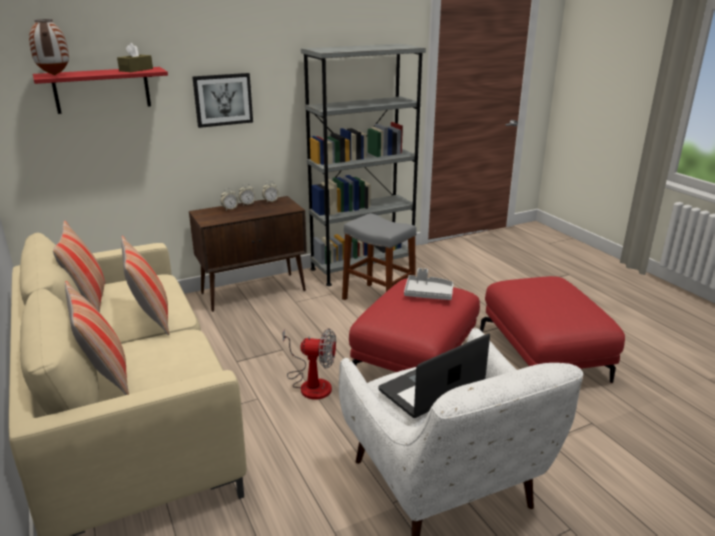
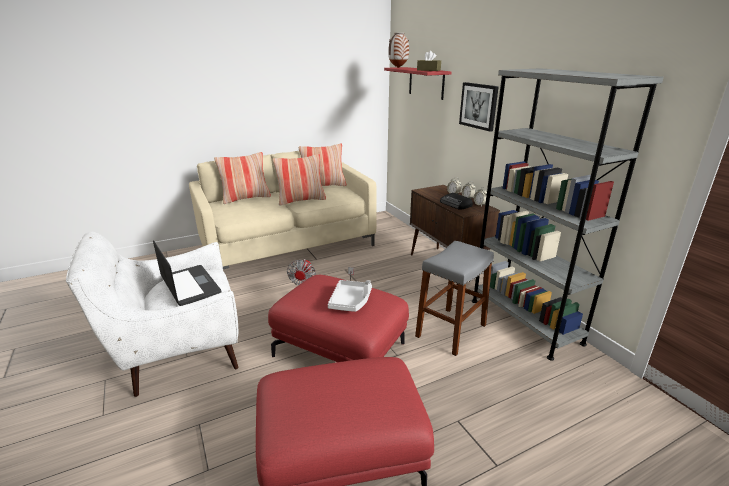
camera: 90 degrees right, 0 degrees up
(265, 210) = (456, 204): none -> radio

